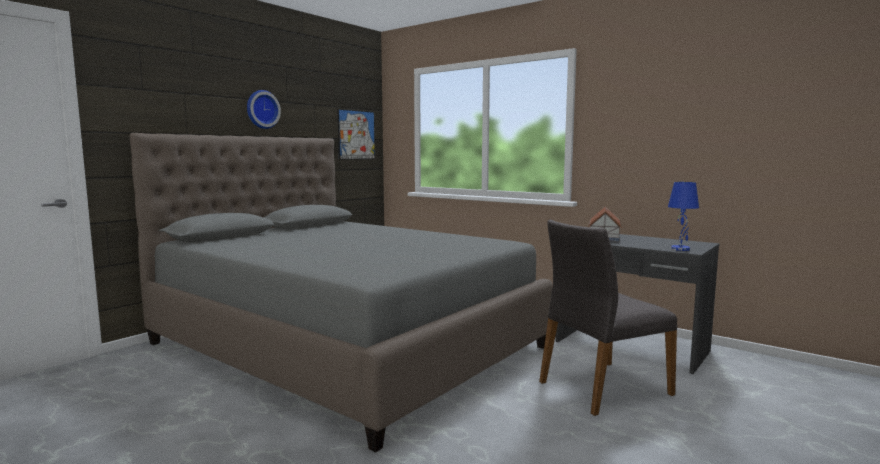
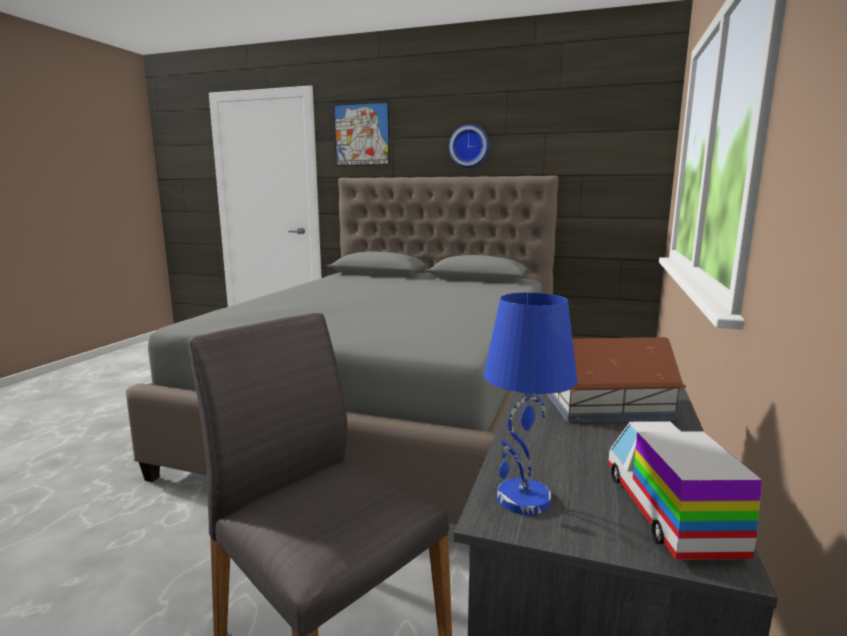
camera: 70 degrees right, 5 degrees up
(356, 135) = (614, 169): picture -> picture (361, 134)
(684, 242) = (668, 511): none -> toy truck

